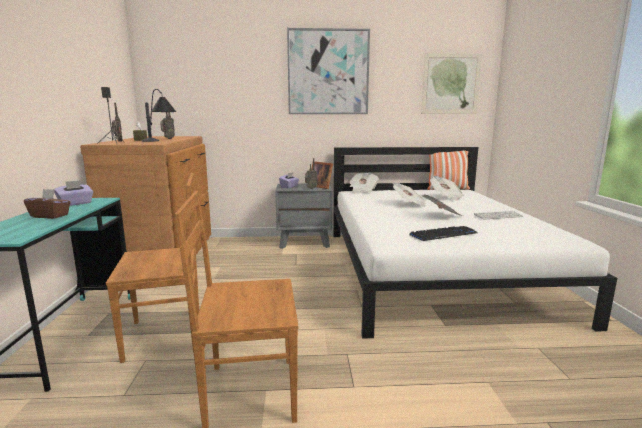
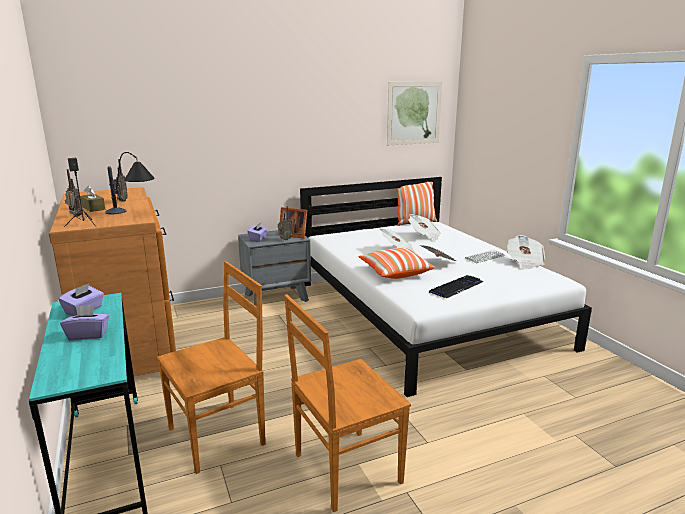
camera: 20 degrees left, 5 degrees up
(50, 216) = (88, 335): brown tissue box -> purple tissue box
(328, 72) = (289, 104): picture -> none
(362, 191) = (335, 234): newspaper -> newspaper (525, 262)
(389, 218) = (394, 272): none -> pillow

